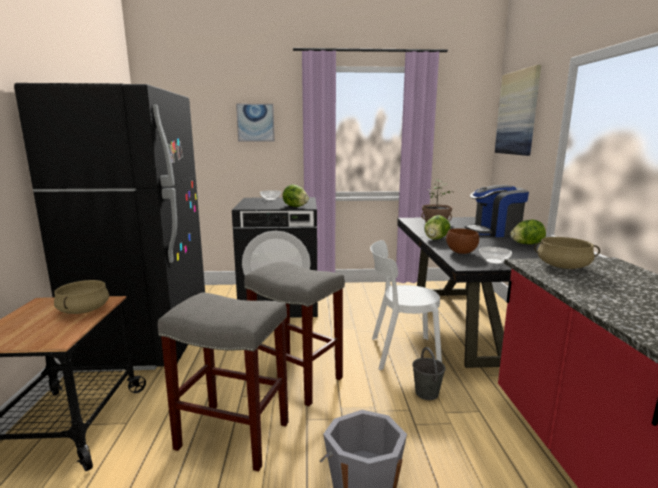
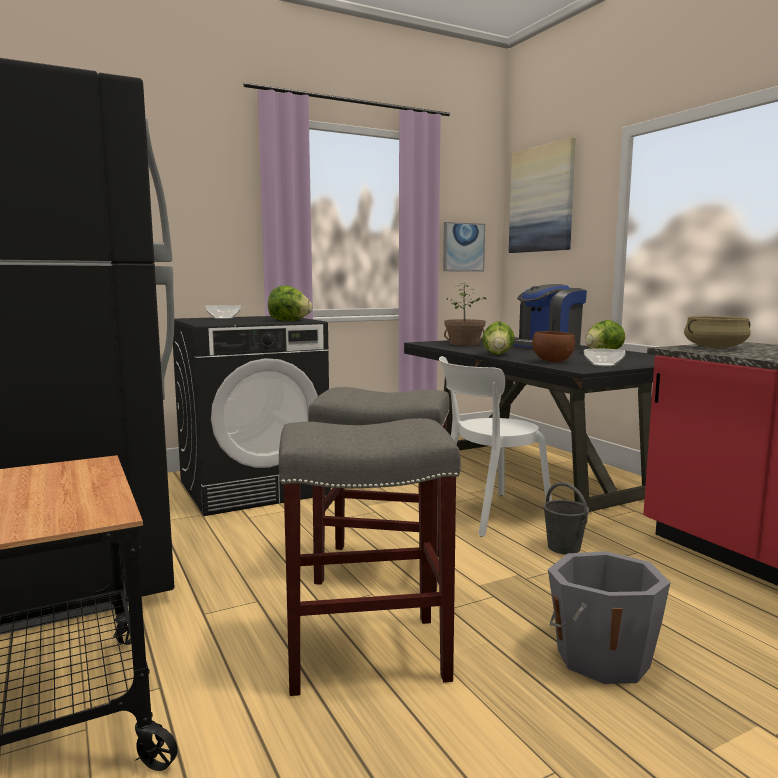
camera: 25 degrees left, 5 degrees down
(83, 310) = (70, 478): beige cooking pot -> none
(255, 122) = (179, 196): picture -> picture (463, 247)

